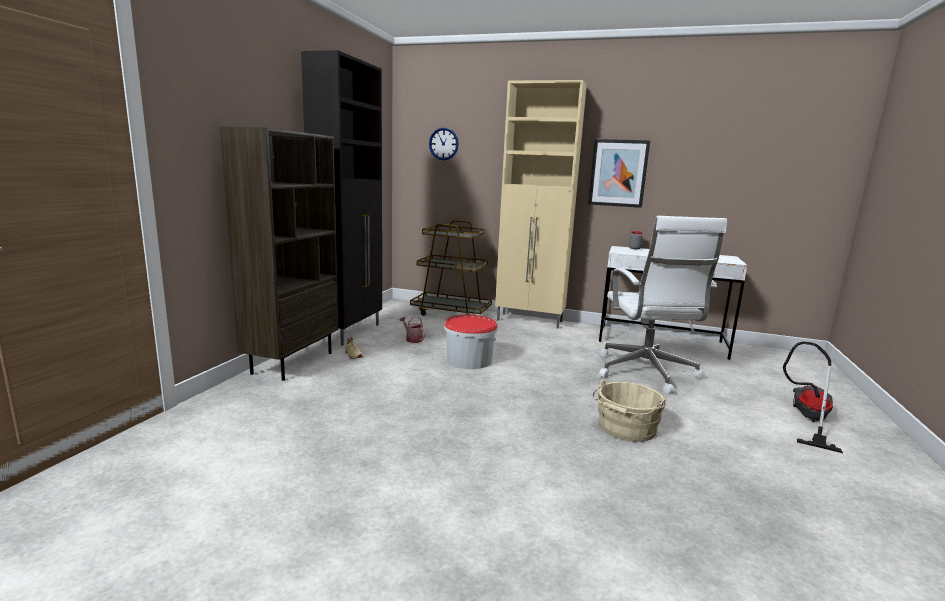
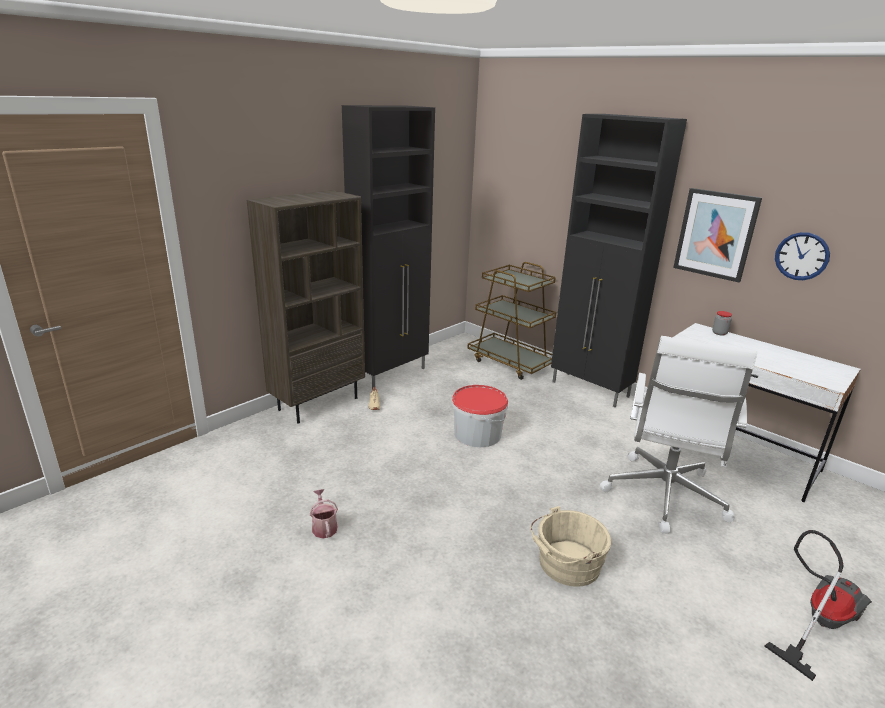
camera: 25 degrees right, 10 degrees up
(412, 339) = (443, 394): watering can -> watering can (324, 526)
(443, 144) = (522, 175): wall clock -> wall clock (801, 256)
(530, 321) = (590, 390): beige cabinet -> black cabinet

